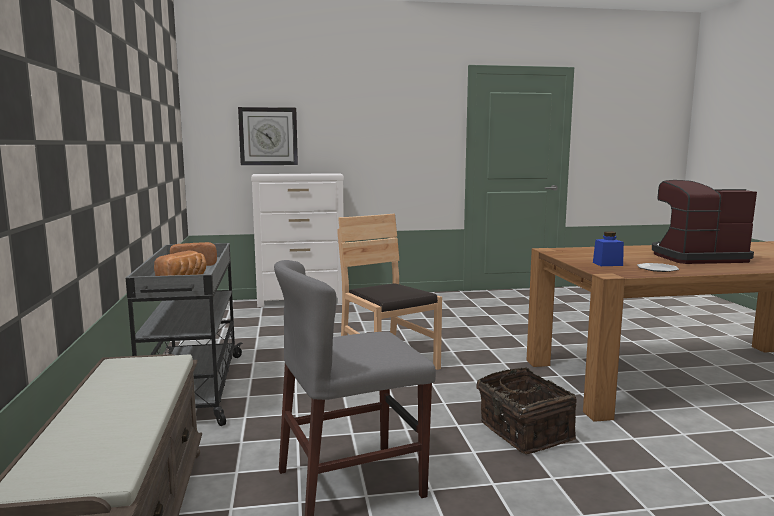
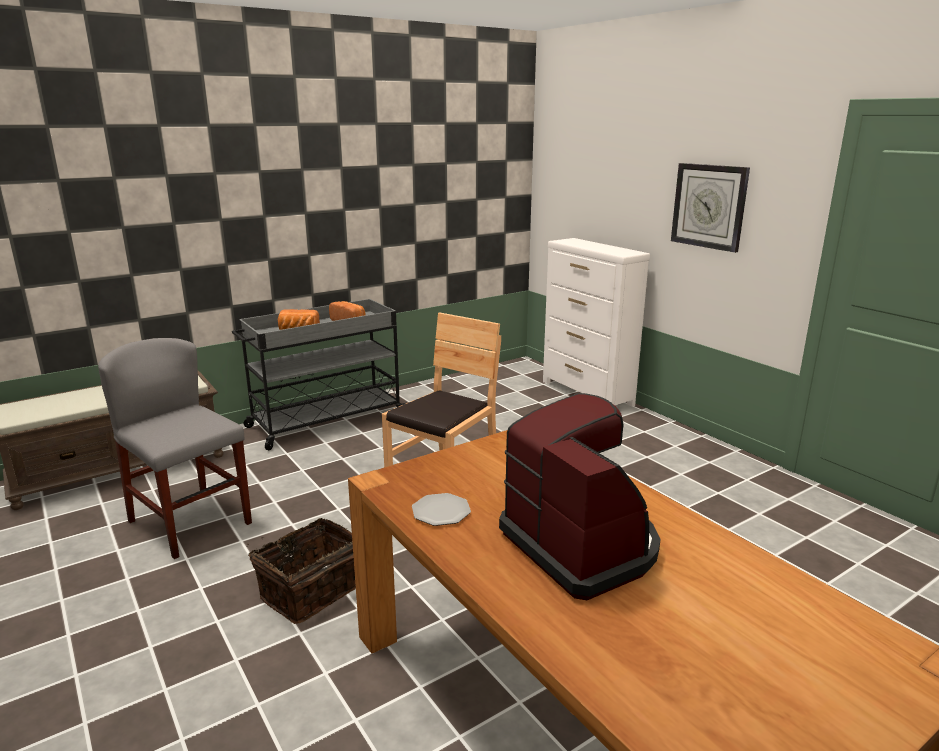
camera: 65 degrees right, 10 degrees up
(268, 136) = (592, 196): wall clock -> wall clock (709, 206)
(607, 264) = (452, 475): blue jar -> none

